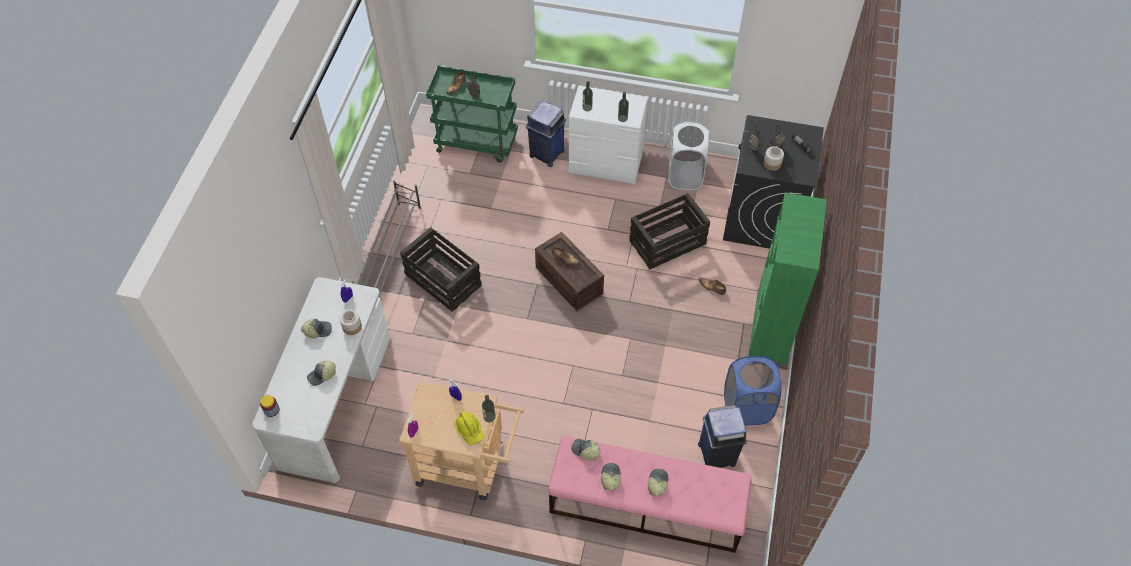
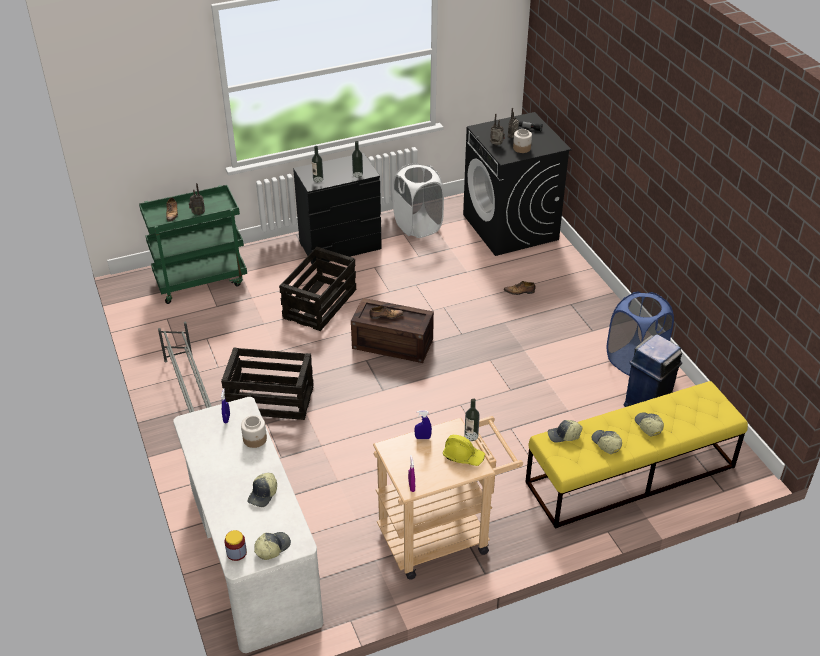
camera: 35 degrees left, 15 degrees down
(318, 330) = (220, 460): cap -> cap (272, 547)
(546, 154) = (278, 261): blue trash can -> none
(606, 164) = (340, 246): white dresser -> black dresser
(645, 505) = (630, 475): pink bench -> yellow bench
(668, 242) = (451, 277): crate -> crate (320, 303)
(769, 337) = (600, 304): green bookcase -> none

